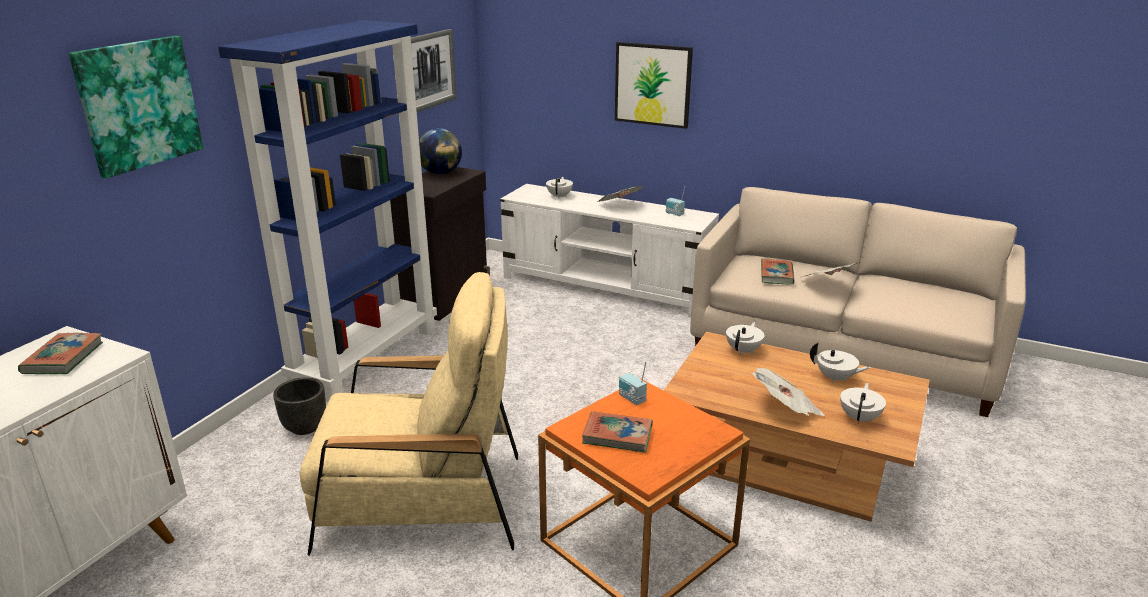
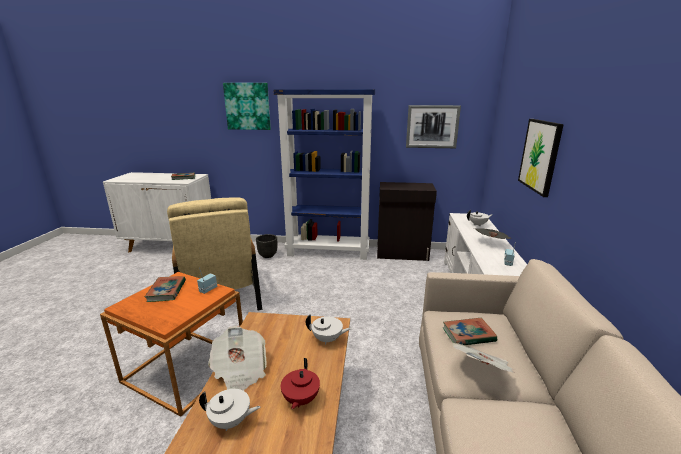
camera: 70 degrees right, 5 degrees down
(440, 173) = (417, 185): globe -> none
(835, 378) = (300, 399): white teapot -> red teapot

